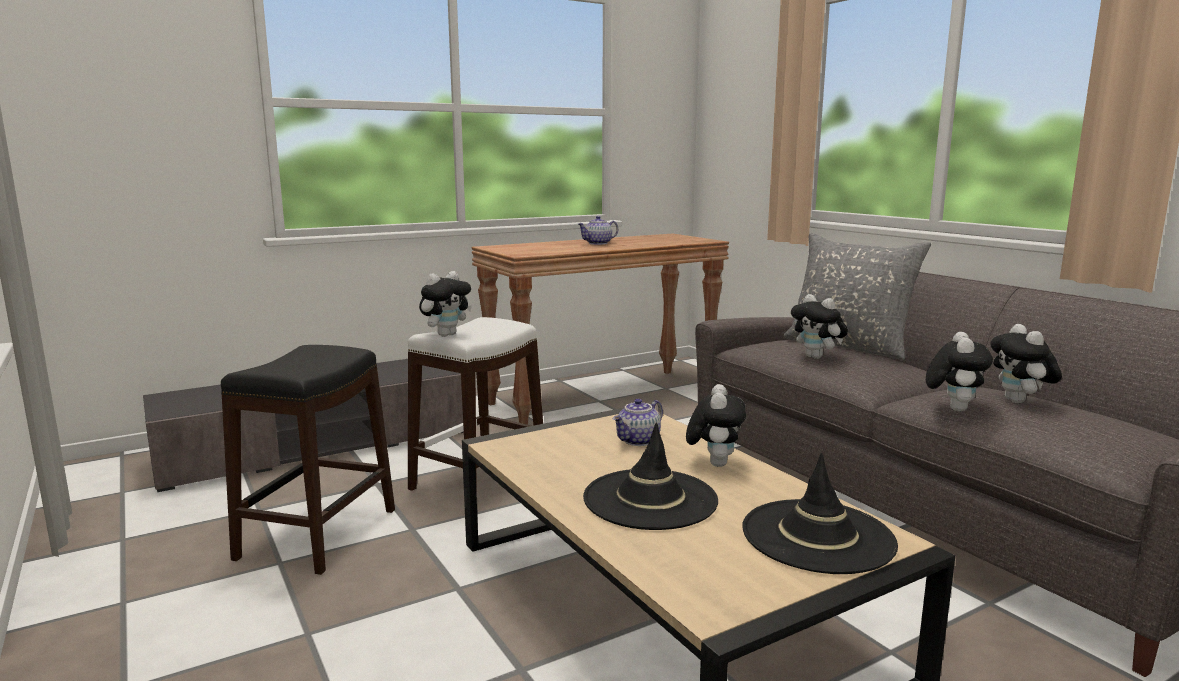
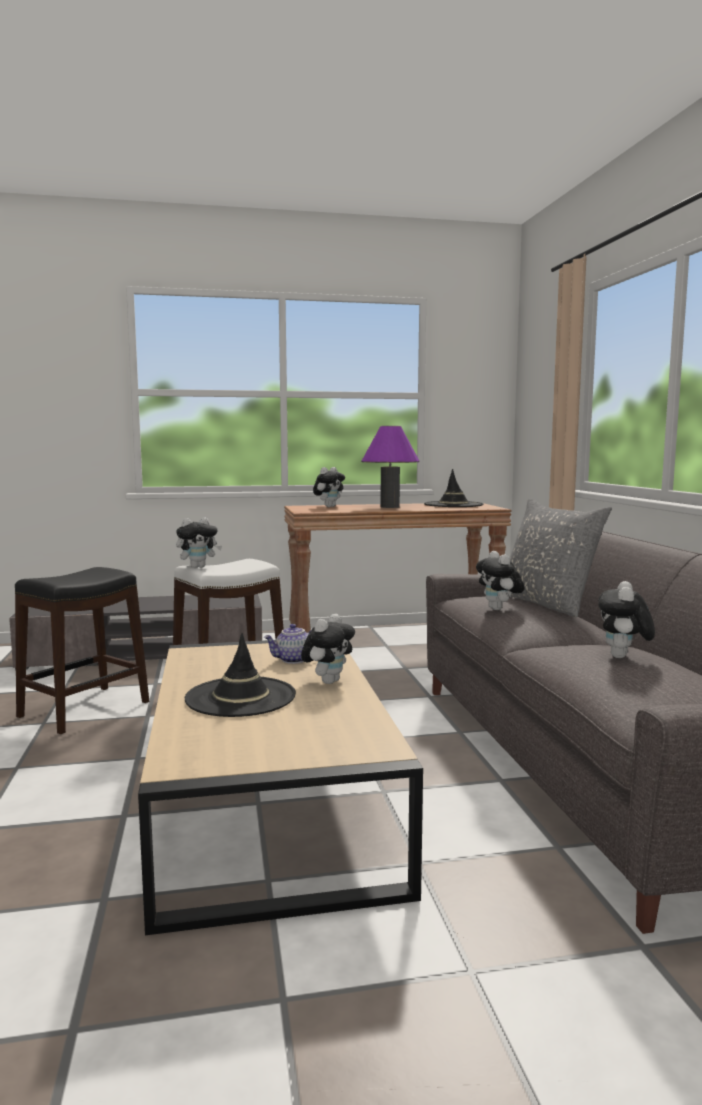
camera: 20 degrees right, 5 degrees down
(598, 243) = (389, 507): teapot -> purple table lamp
(818, 536) = (328, 738): black hat -> black hat (453, 505)
(953, 408) = (554, 657): plush toy -> plush toy (329, 506)

